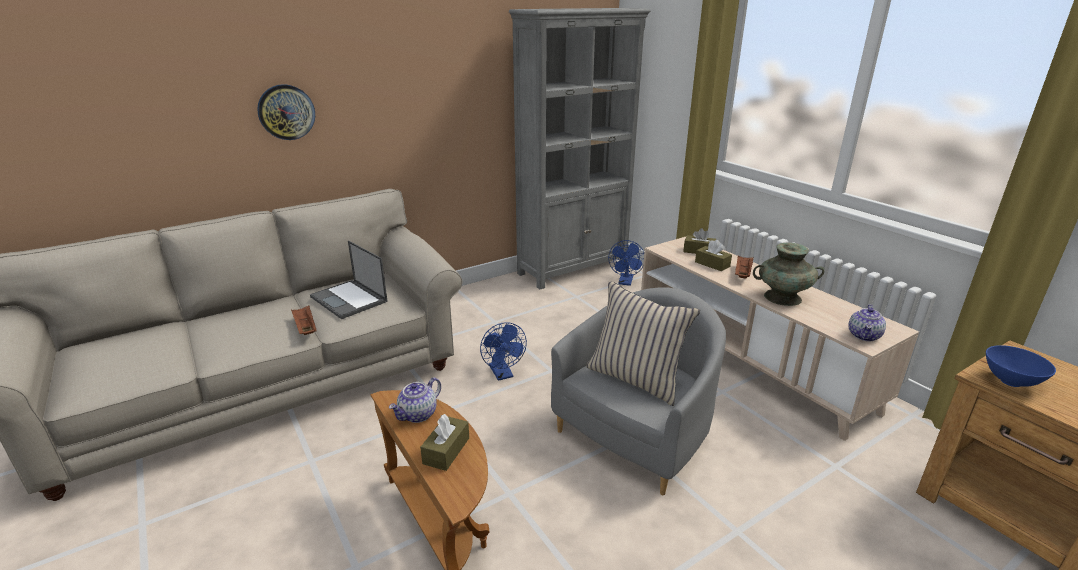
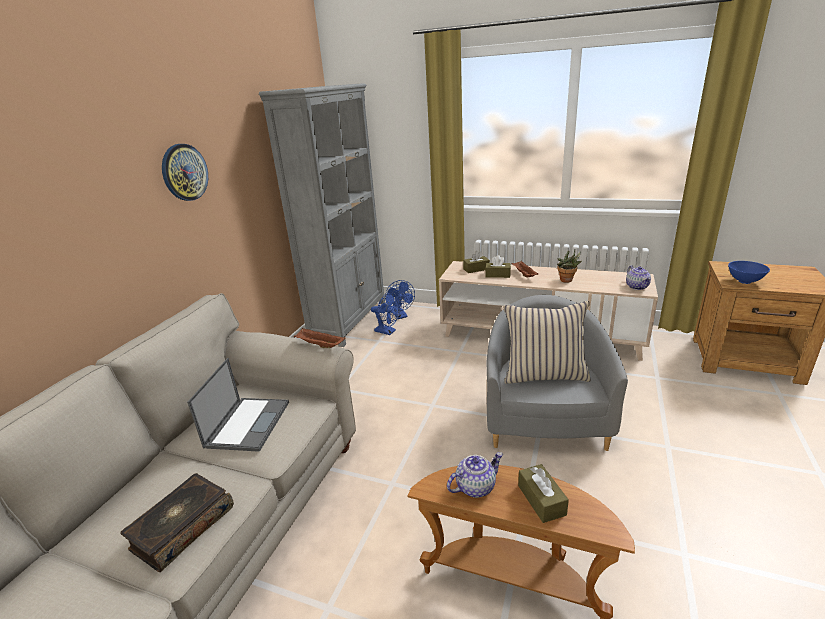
camera: 35 degrees left, 0 degrees up
(244, 342) = (182, 527): none -> book
(286, 112) = (73, 237): wall clock -> wall clock (184, 172)
(305, 328) = (237, 474): brown tray -> brown tray (319, 345)
(349, 299) = (248, 423): laptop -> laptop turned 90 degrees counterclockwise
(418, 415) = (475, 486): teapot -> teapot turned 120 degrees counterclockwise
(503, 374) = (401, 427): blue fan -> blue fan (388, 331)
(783, 297) = (567, 281): turquoise vase -> potted plant

